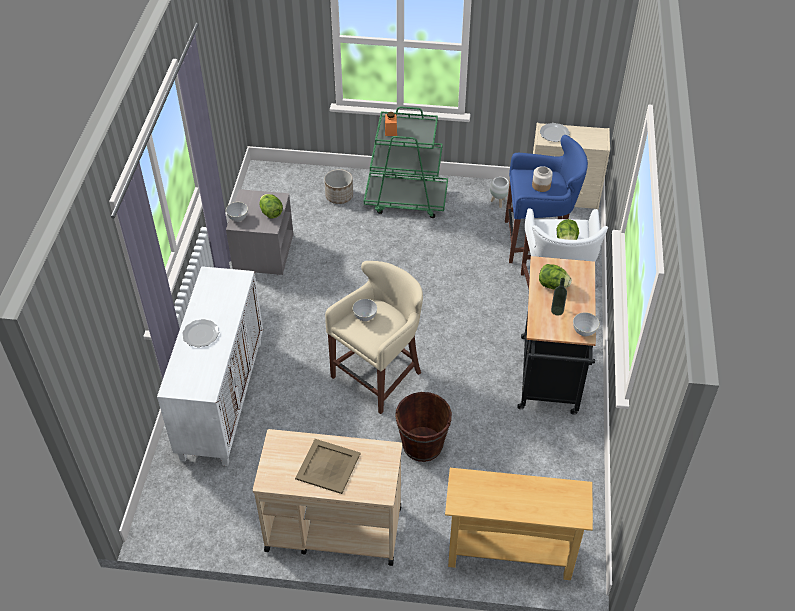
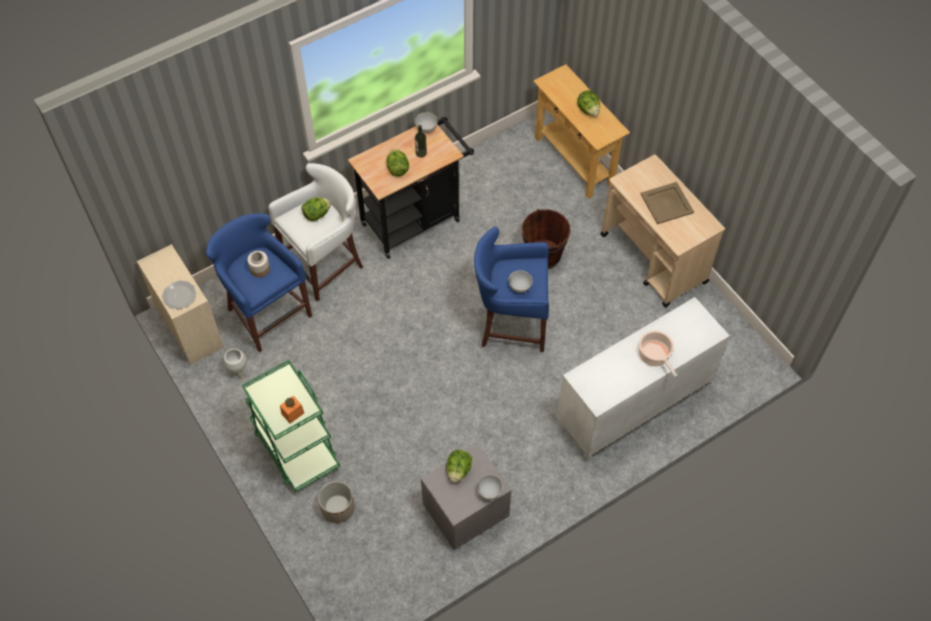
camera: 130 degrees left, 10 degrees up
(200, 334) = (655, 356): plate -> cooking pot
(379, 374) = (510, 323): beige stool -> blue stool
(507, 499) = (588, 110): none -> lettuce

